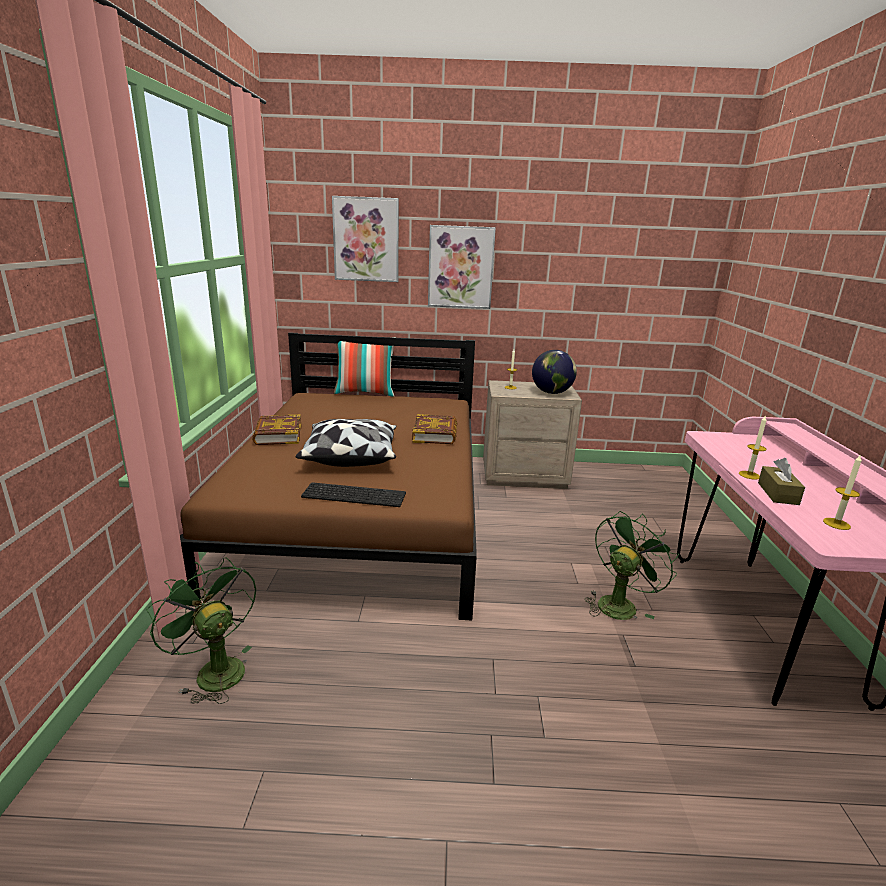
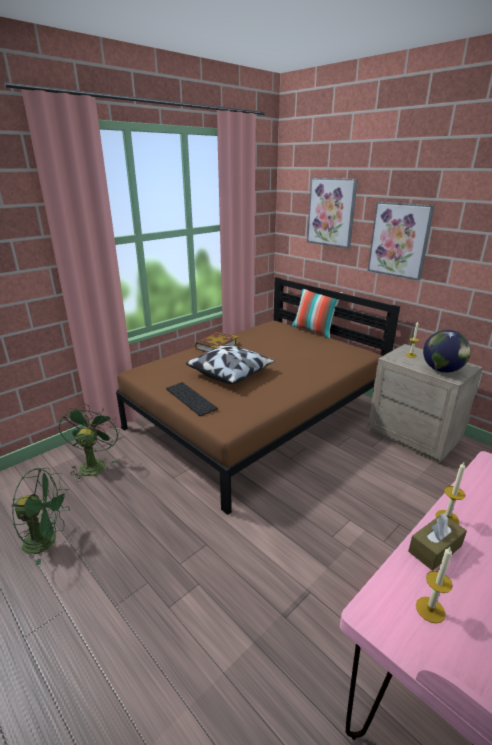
camera: 45 degrees right, 5 degrees up
(435, 434) = (307, 375): book -> none
(619, 603) = (342, 571): green fan -> green fan (47, 541)

